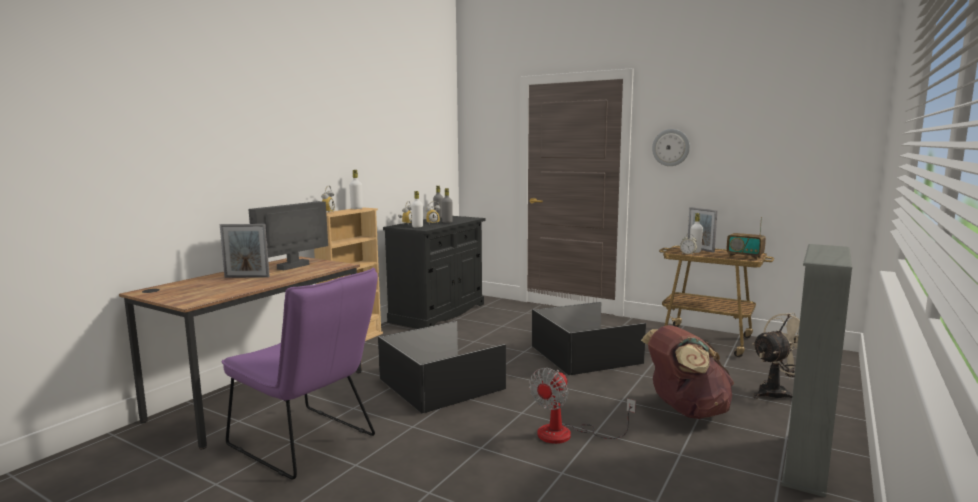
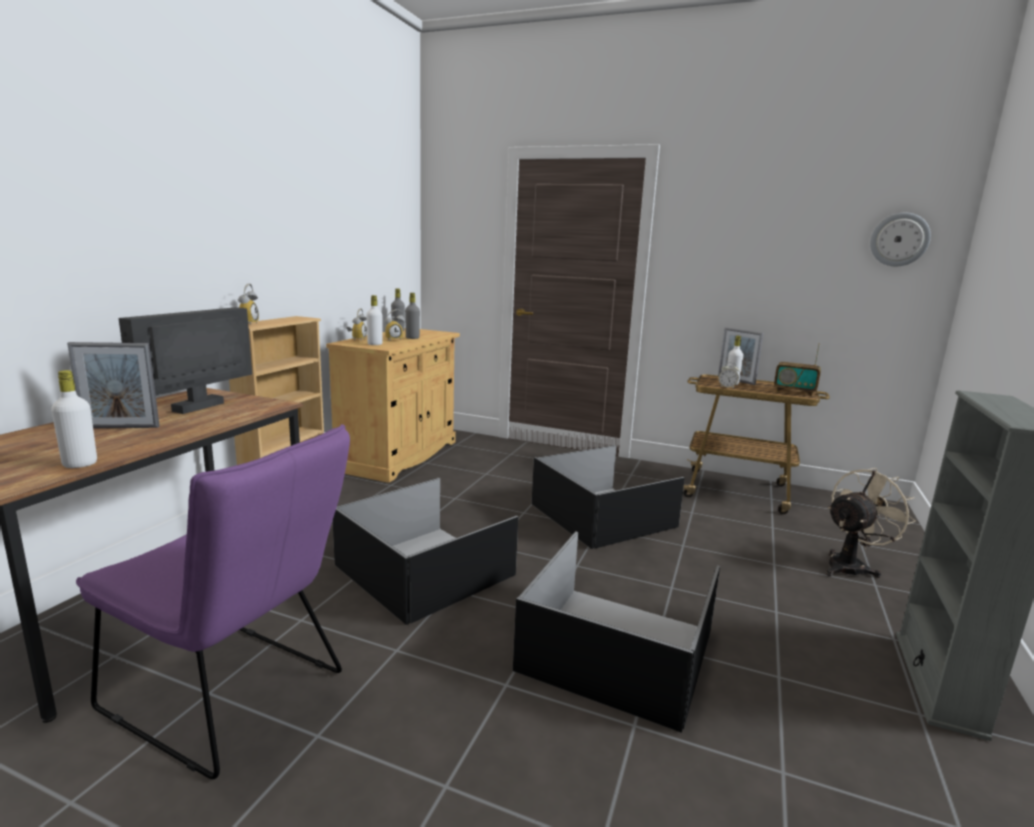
camera: 10 degrees left, 5 degrees up
(356, 208) = (290, 318): white bottle -> white bottle (80, 464)
(438, 313) = (399, 455): black cabinet -> beige cabinet
(567, 434) = (620, 651): fan -> black storage box
(671, 147) = (702, 251): wall clock -> wall clock (899, 239)
(685, 411) = (756, 601): brown backpack -> none

